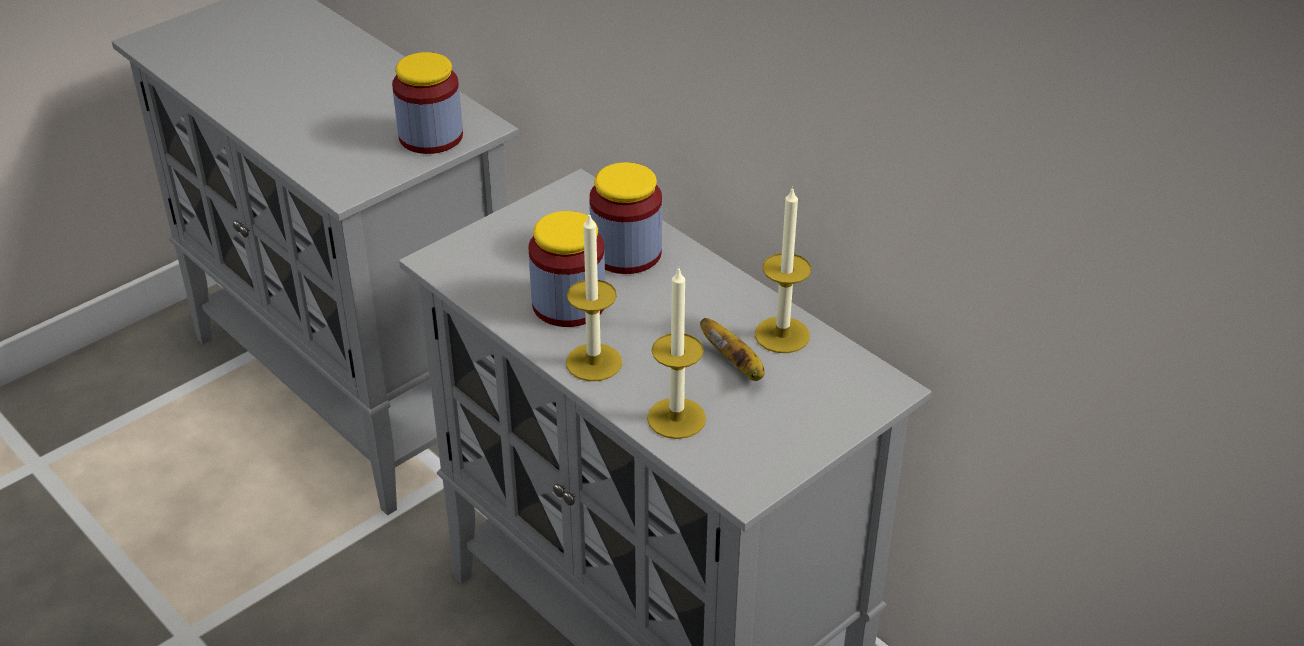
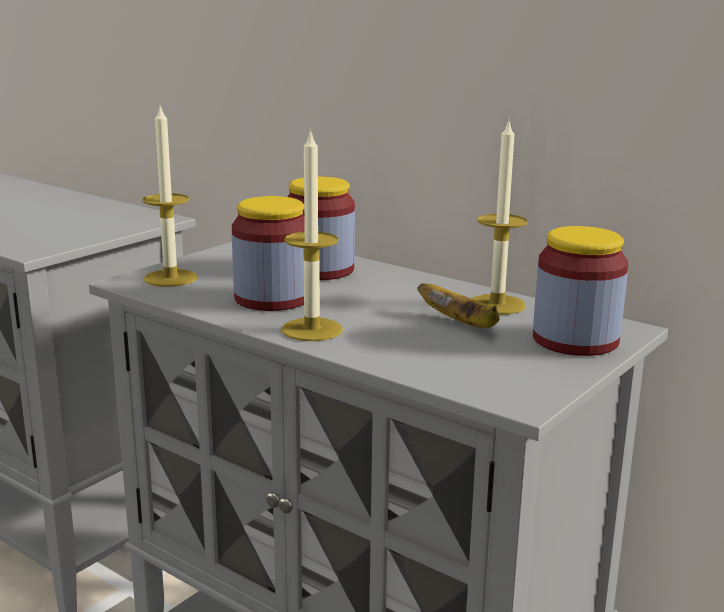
camera: 10 degrees left, 20 degrees down
(431, 137) = (114, 224): jar -> jar (575, 340)
(676, 418) = (418, 359): candle -> candle (170, 278)

